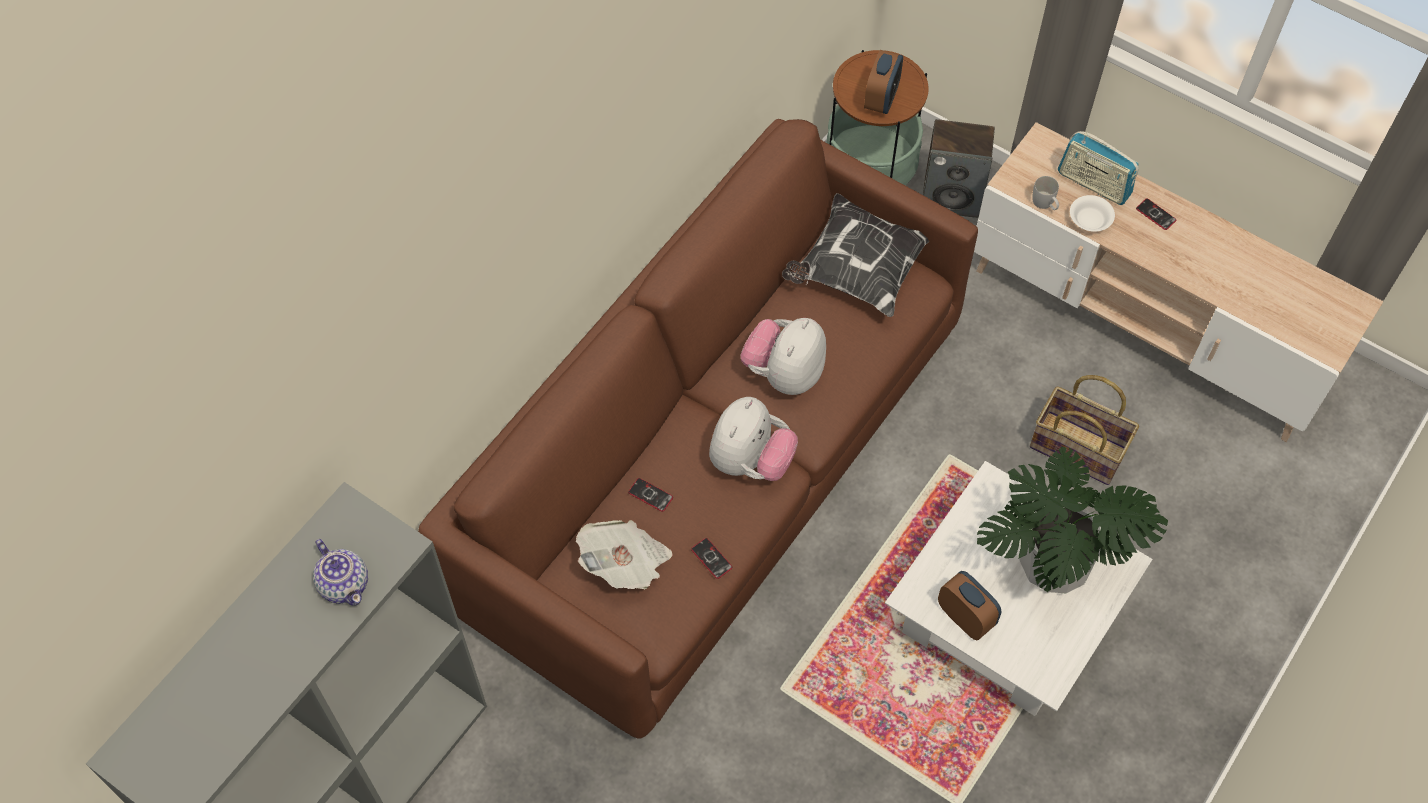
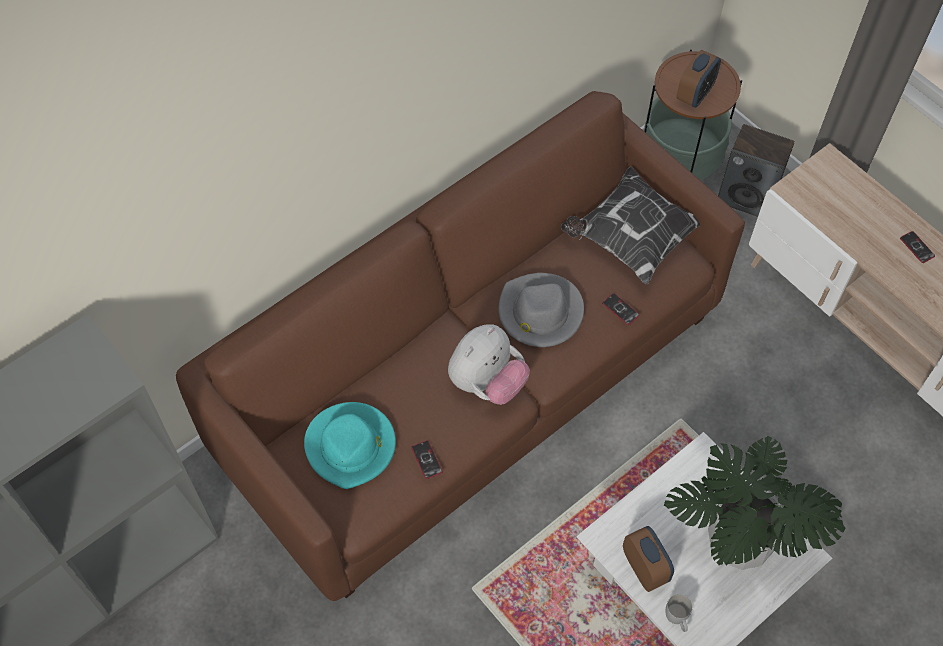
camera: 15 degrees right, 0 degrees up
(344, 583) = (56, 403): teapot -> none
(626, 564) = (351, 446): newspaper -> turquoise hat
(650, 495) = (391, 391): phone -> phone (620, 309)
(784, 373) = (540, 313): plush toy -> grey hat
(1045, 204) = (817, 216): white mug -> white mug (677, 618)
(1079, 448) = (799, 440): basket -> none
(1090, 221) = (854, 240): white bowl -> none
(1093, 184) = (867, 208): radio -> none

